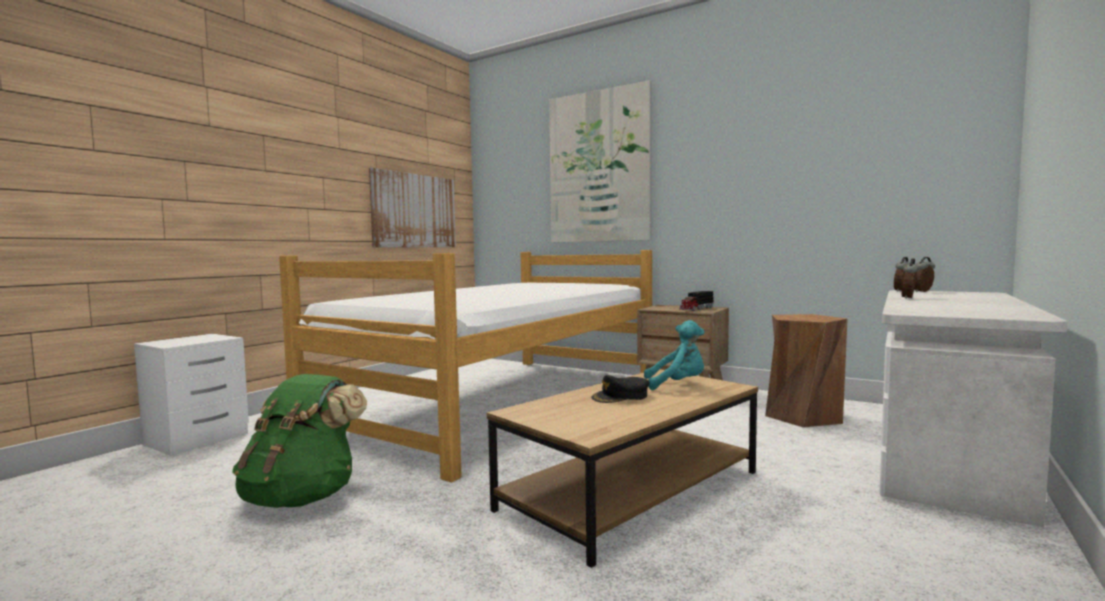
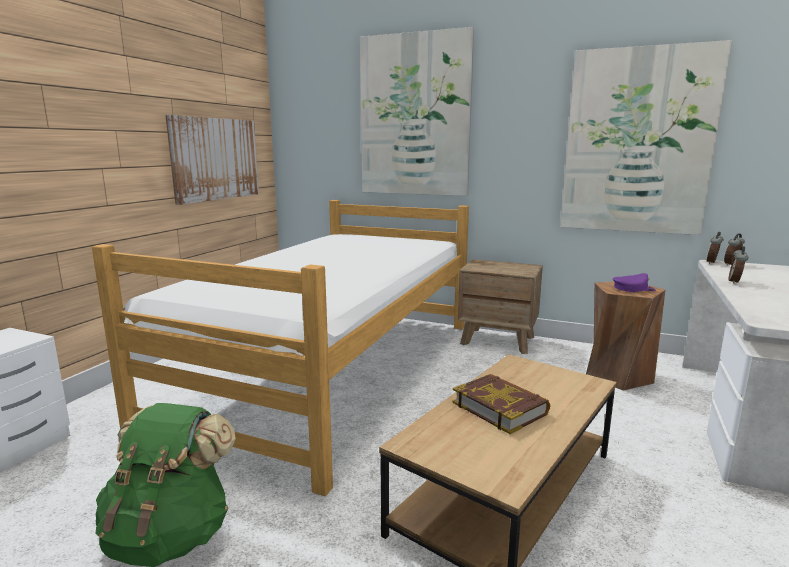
camera: 10 degrees left, 10 degrees up
(621, 396) = (500, 408): black cap -> book
(677, 385) = (542, 383): turquoise plush toy -> none
(696, 309) = (515, 268): toy truck -> none
(810, 317) = (633, 288): none -> purple cap
(817, 175) = (637, 142): none -> picture

